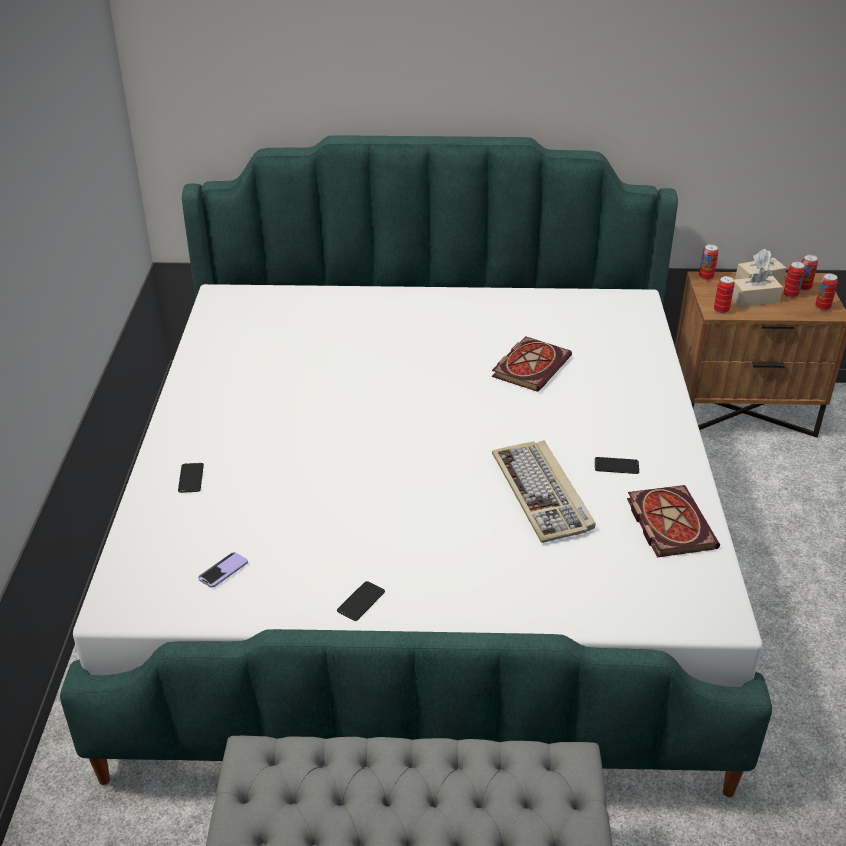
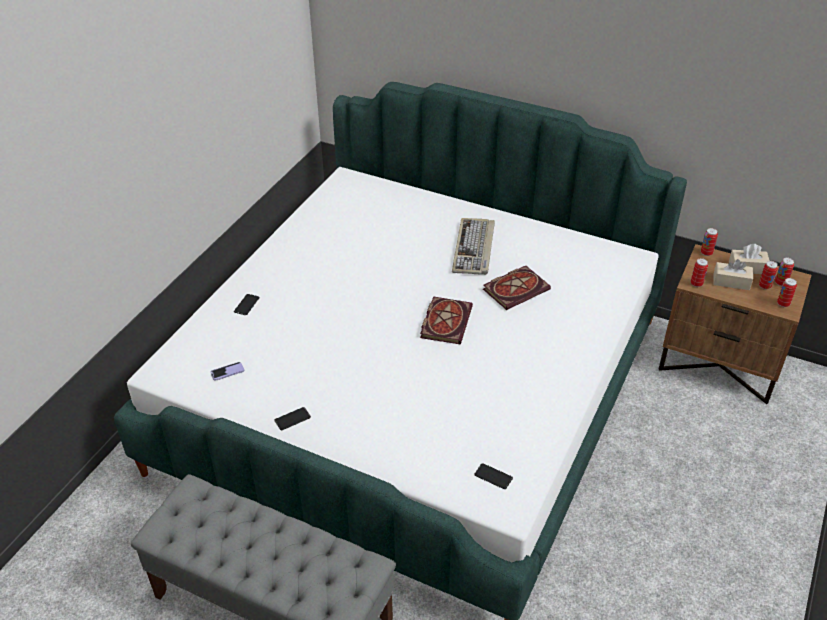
camera: 25 degrees right, 5 degrees up
(543, 494) = (455, 385): keyboard -> keyboard (474, 249)
(616, 466) = (520, 382): phone -> phone (493, 476)
(668, 522) = (525, 433): book -> book (445, 321)

